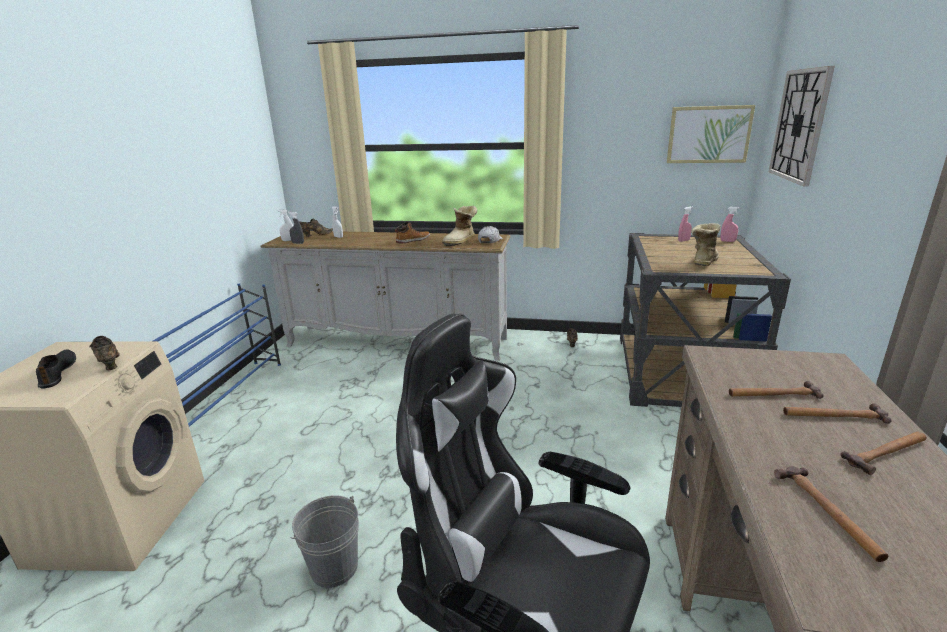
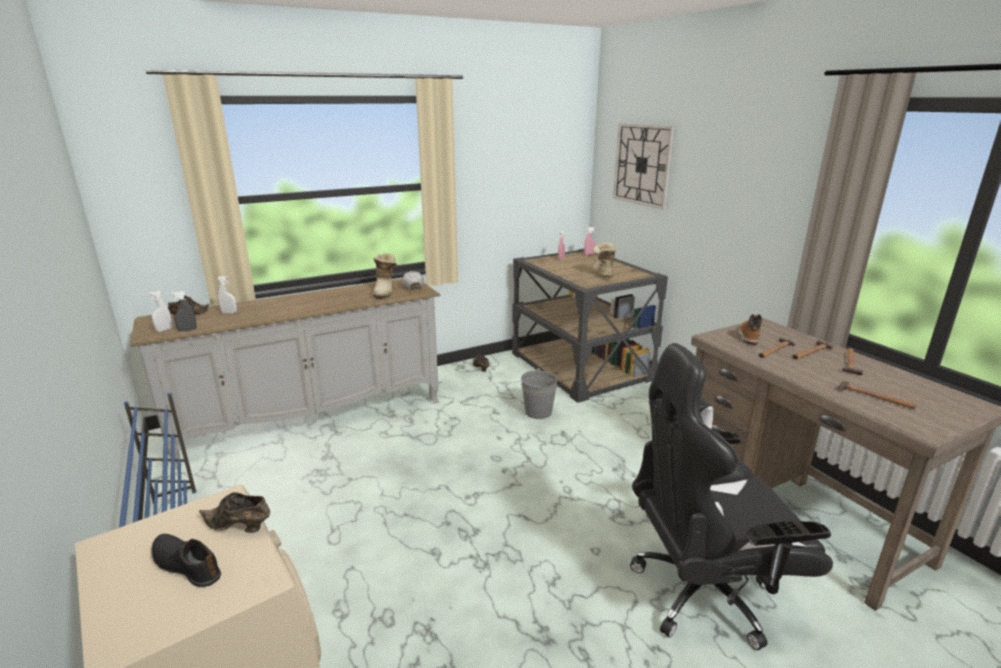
camera: 40 degrees left, 0 degrees up
(334, 567) = (524, 624): grey bucket -> grey bucket (538, 411)
(413, 240) = (331, 300): boot -> boot (748, 336)
(708, 134) = (559, 170): picture -> none

